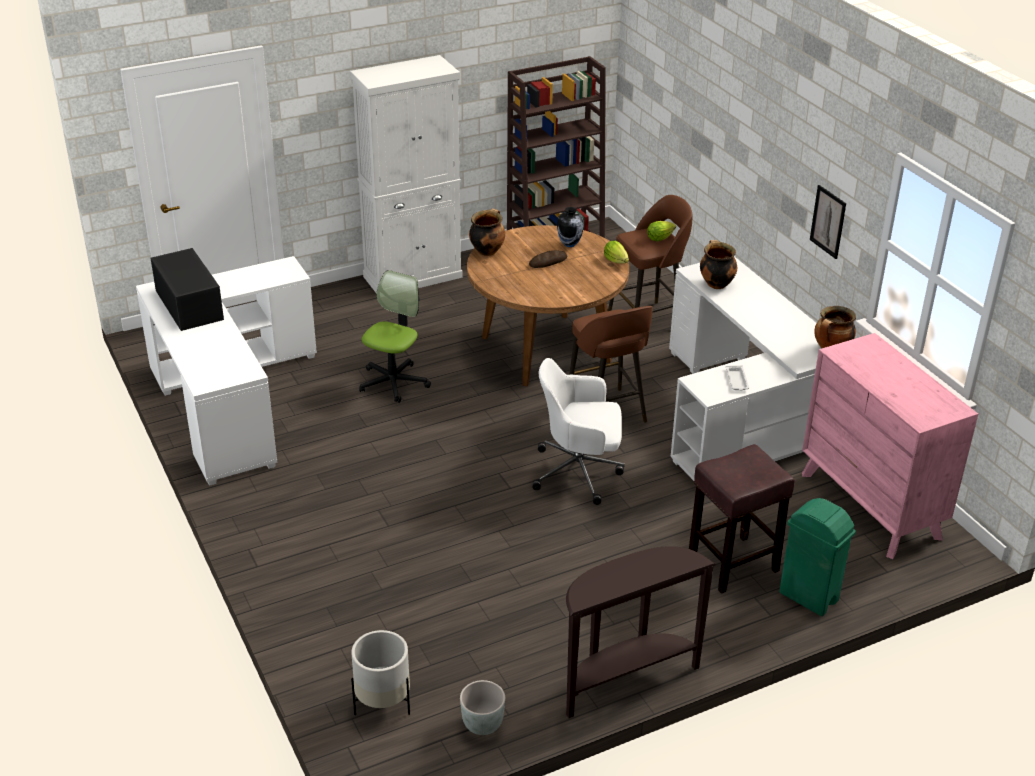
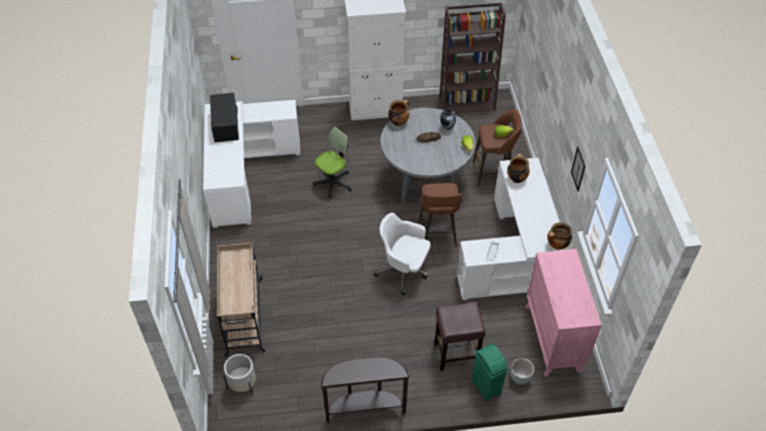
camera: 20 degrees right, 15 degrees up
(332, 601) = (244, 317): none -> beige cart
(483, 725) = (284, 413): grey planter -> grey planter (520, 378)
(545, 349) = (425, 180): brown dining table -> grey dining table

